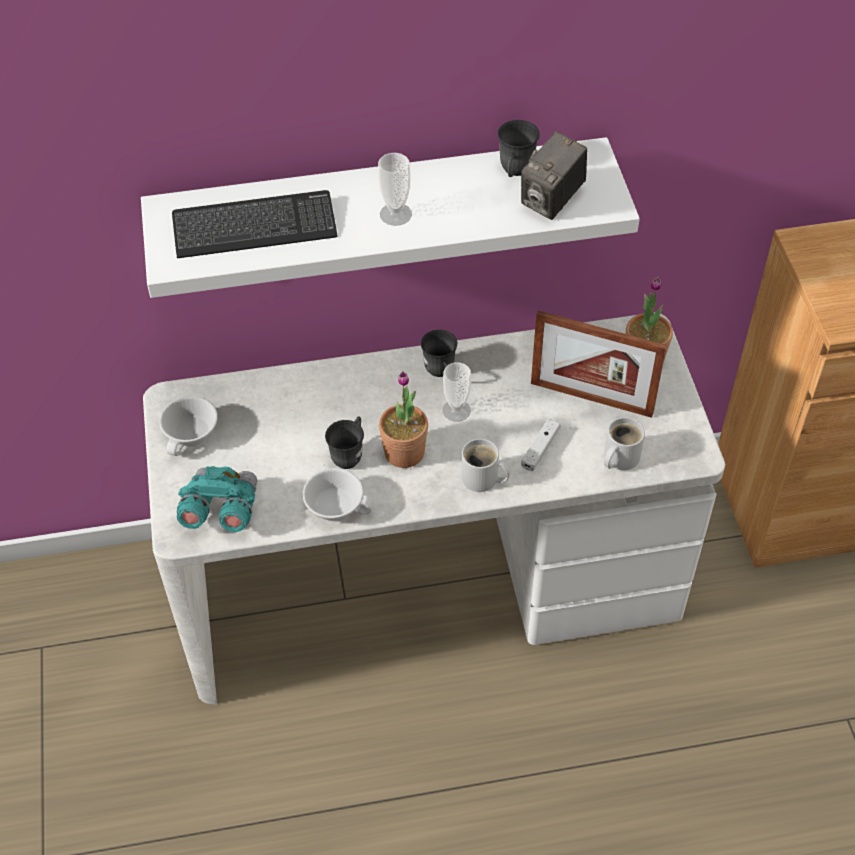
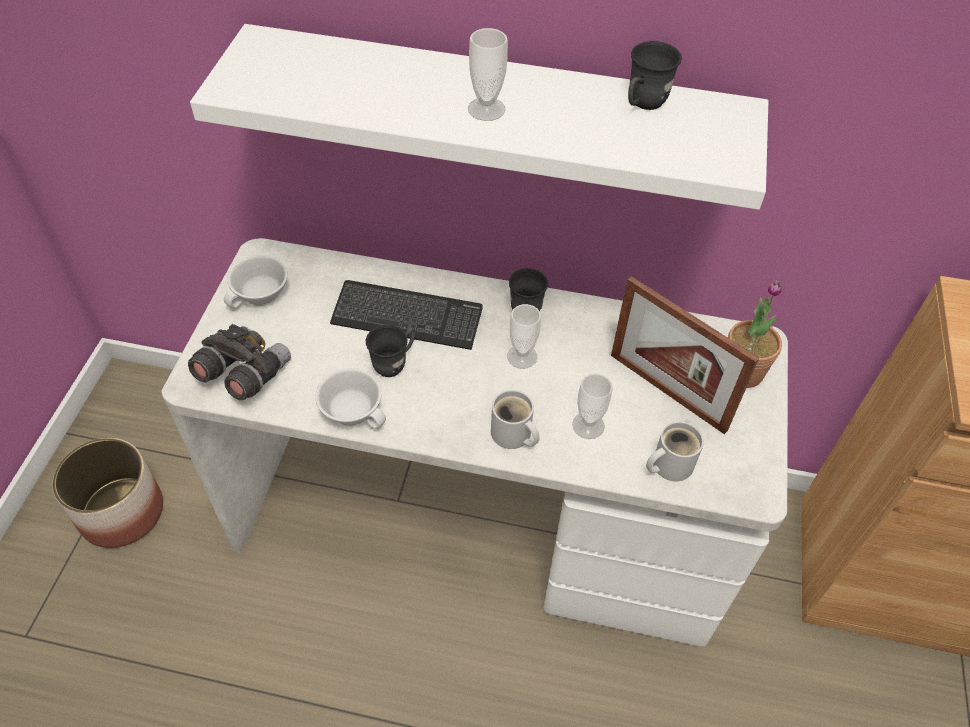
camera: 20 degrees right, 0 degrees up
(71, 711) = (121, 511): none -> planter
(220, 510) = (243, 374): turquoise binoculars -> grey binoculars
(254, 227) = (332, 80): keyboard -> keyboard (407, 317)
(404, 452) = (448, 380): potted plant -> none
(540, 449) = (588, 425): white game controller -> cup
(552, 200) = (669, 144): camera -> none

